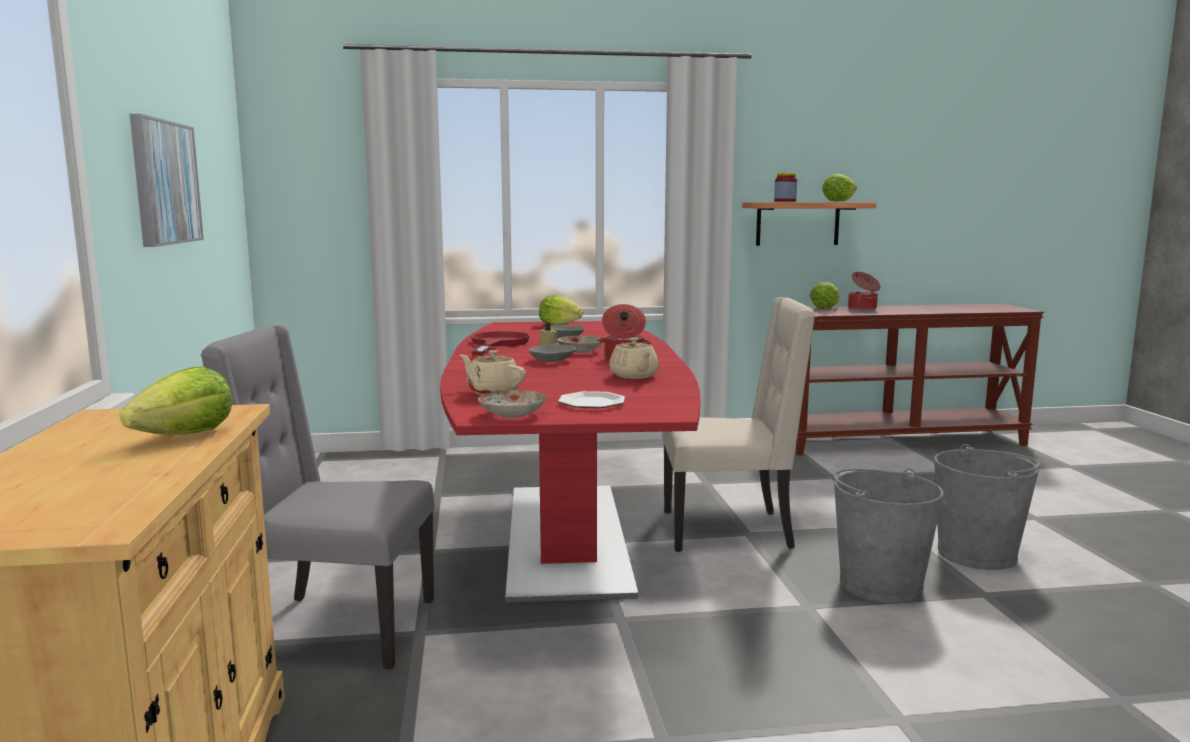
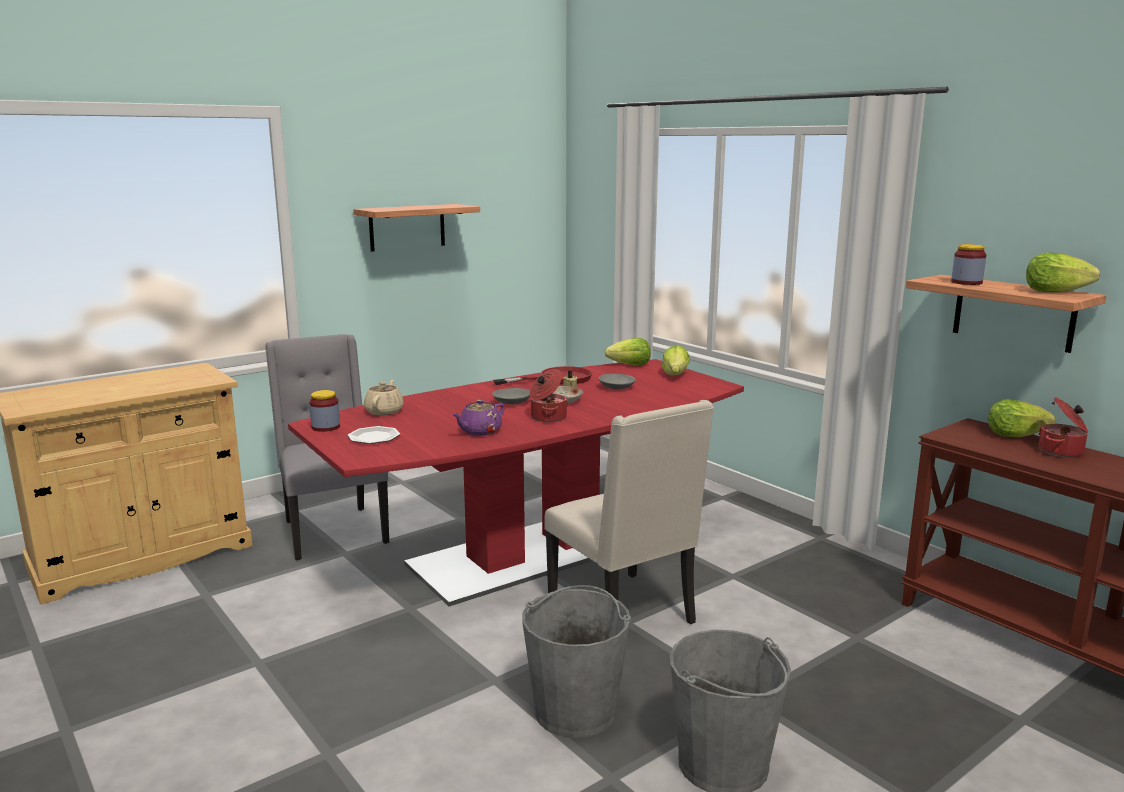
camera: 60 degrees right, 5 degrees up
(165, 182) = (407, 227): picture -> shelf
(186, 436) = (161, 386): lettuce -> lettuce (630, 365)
(512, 414) = (325, 427): plate -> jar
(634, 376) = (479, 431): beige teapot -> purple teapot

